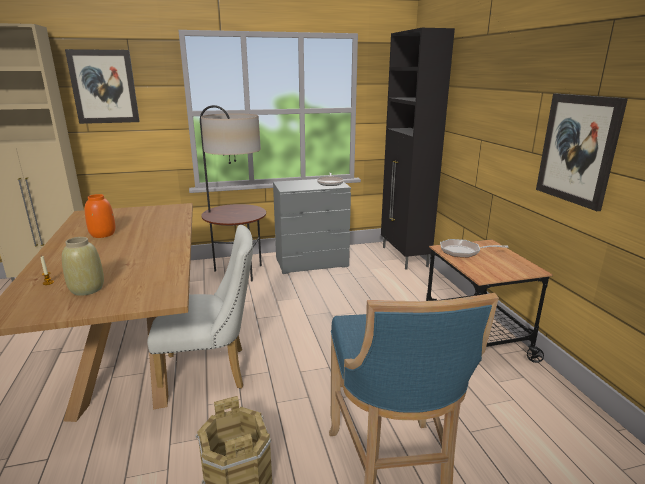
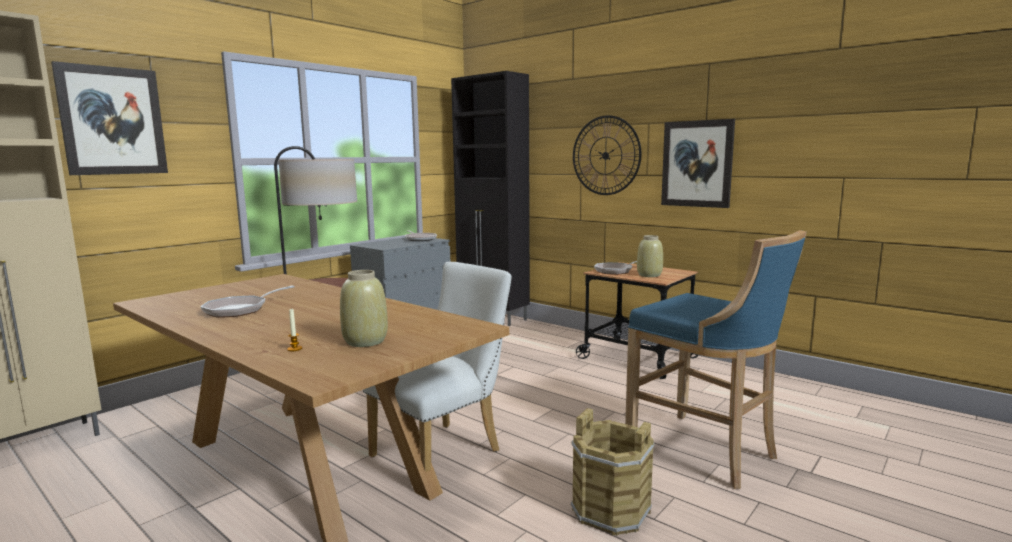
camera: 35 degrees left, 10 degrees down
(103, 234) = (240, 309): orange vase -> frying pan
(485, 266) = (649, 275): none -> beige vase
(500, 124) = (605, 155): none -> wall clock

